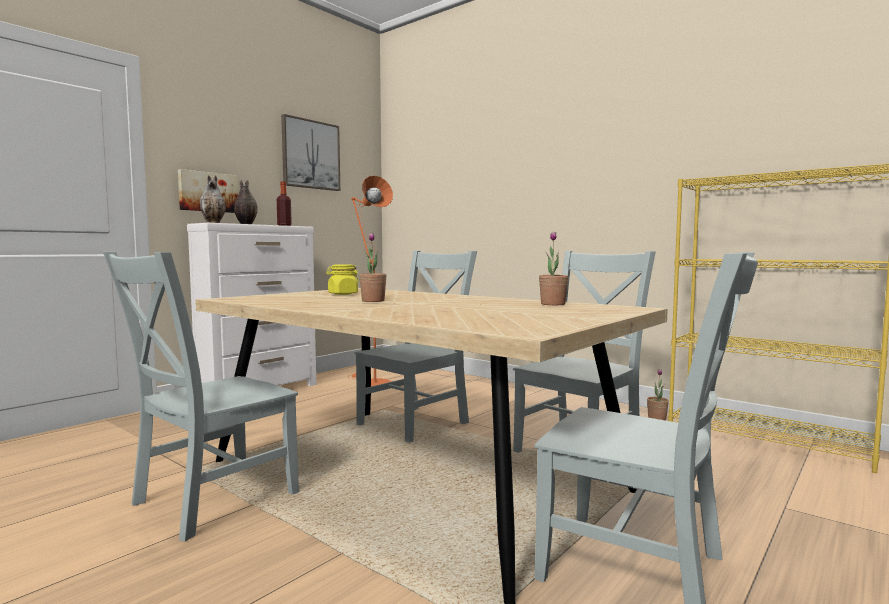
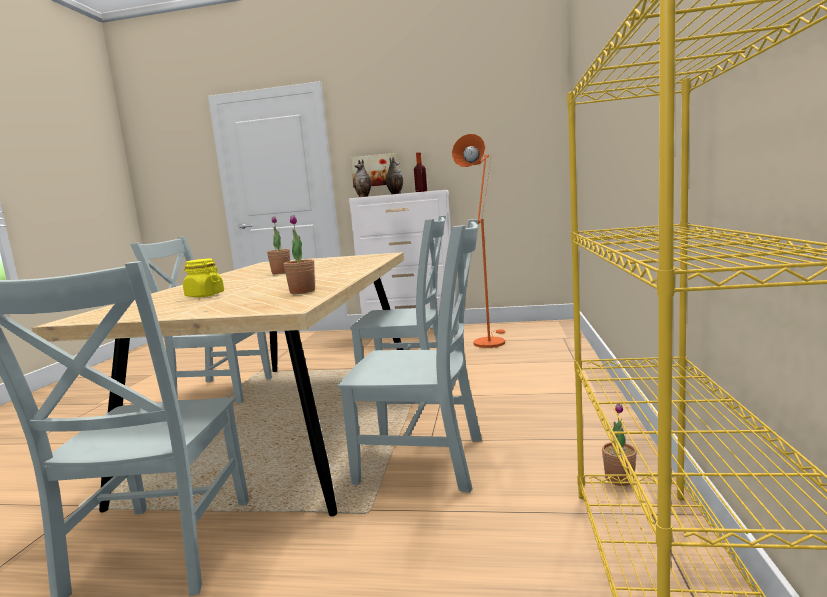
camera: 60 degrees right, 5 degrees up
(310, 154) = (471, 116): picture -> none
(342, 294) = (332, 261): yellow jar -> yellow jar (204, 295)

